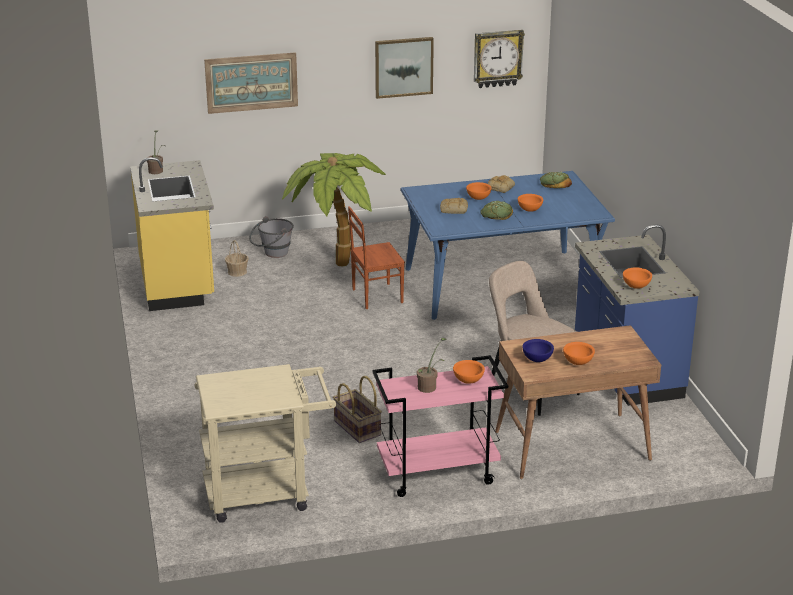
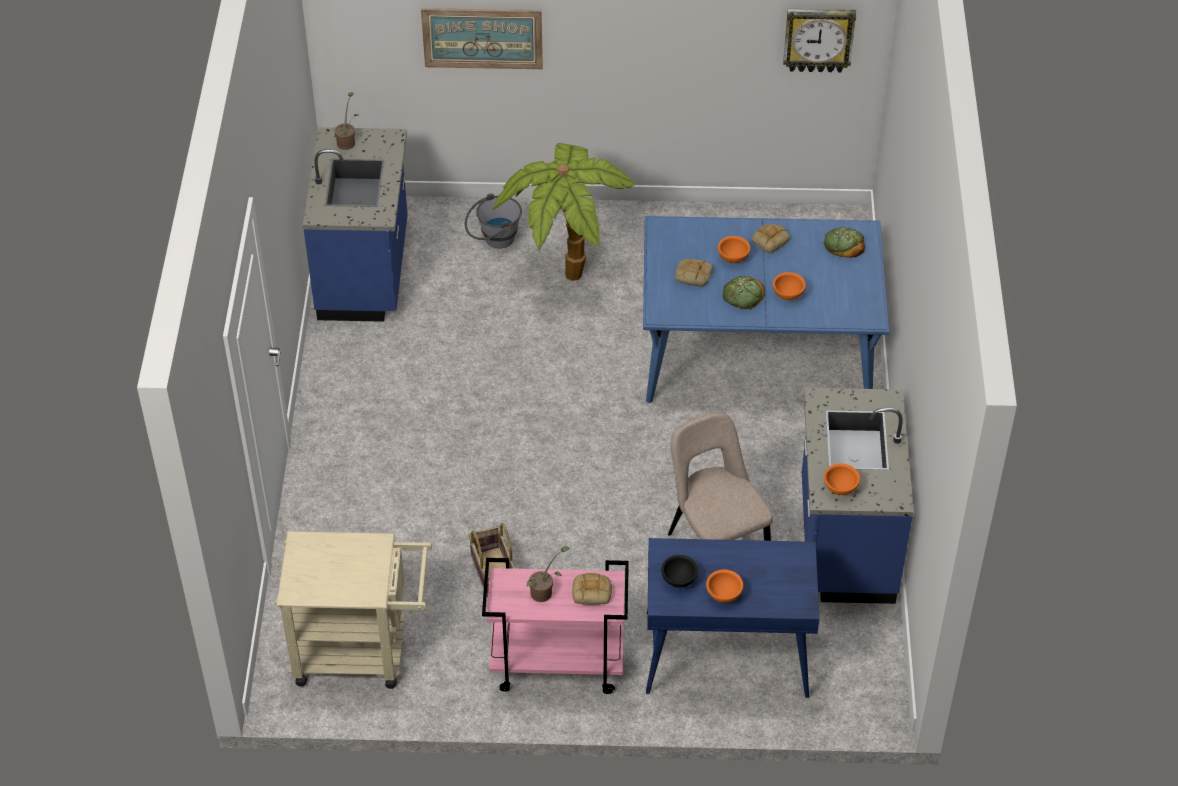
camera: 15 degrees right, 20 degrees up
(178, 282) = (366, 272): yellow counter -> blue counter
(237, 272) = (441, 267): basket -> none
(376, 296) = (594, 345): brown chair -> none
(403, 67) = (687, 37): picture -> none
(468, 380) = (592, 591): orange bowl -> bread
(537, 359) = (679, 580): blue bowl -> black bowl
(571, 446) = (725, 655): brown desk -> blue desk

